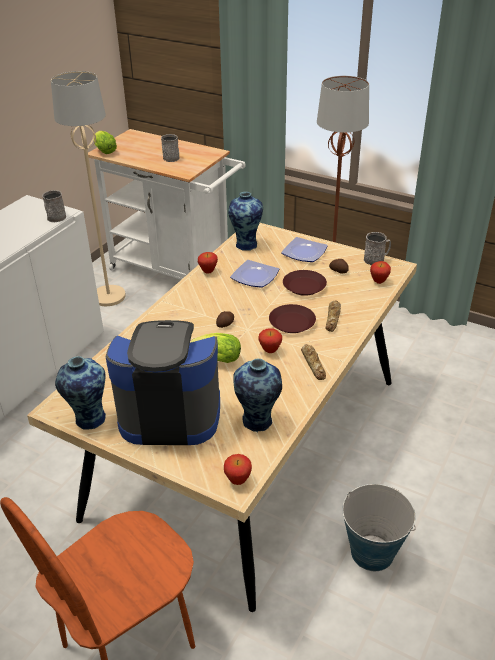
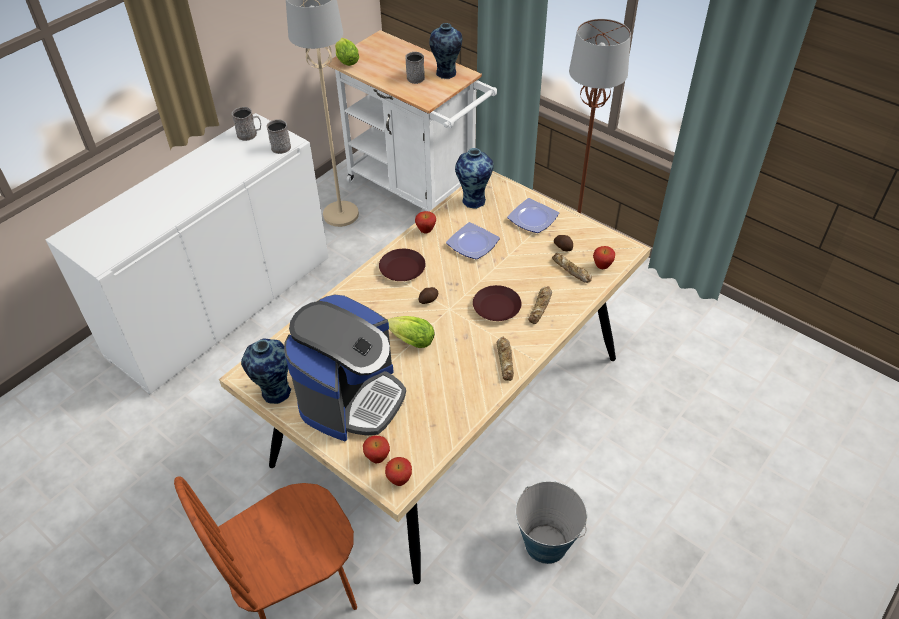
camera: 10 degrees right, 10 degrees up
(170, 414) = (351, 398): coffee machine -> coffee machine turned 105 degrees clockwise
(257, 422) = (433, 419): vase -> vase (446, 74)
(270, 351) = (465, 338): apple -> apple (377, 458)
(304, 286) = (521, 262): brown plate -> brown plate (402, 268)
(352, 287) = (571, 271): none -> bread
(376, 259) = (608, 237): grey mug -> grey mug (250, 134)

